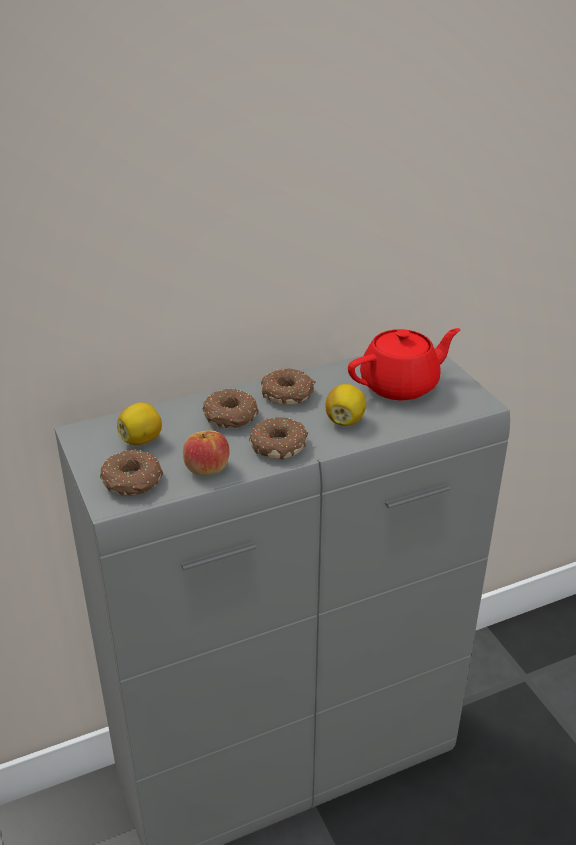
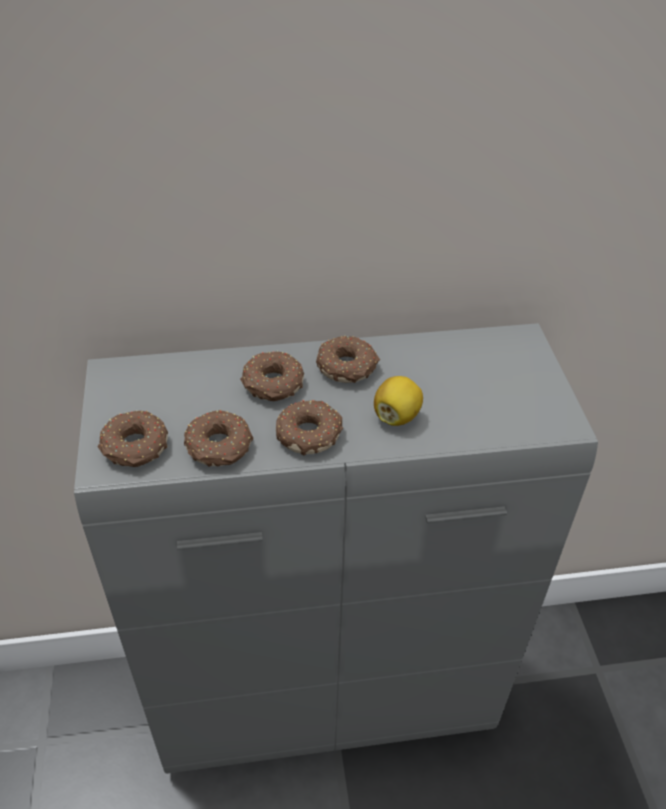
camera: 15 degrees right, 10 degrees up
(141, 440) = (167, 395): lemon -> none
(206, 468) = (219, 447): apple -> donut
(401, 385) = (480, 381): red teapot -> none

